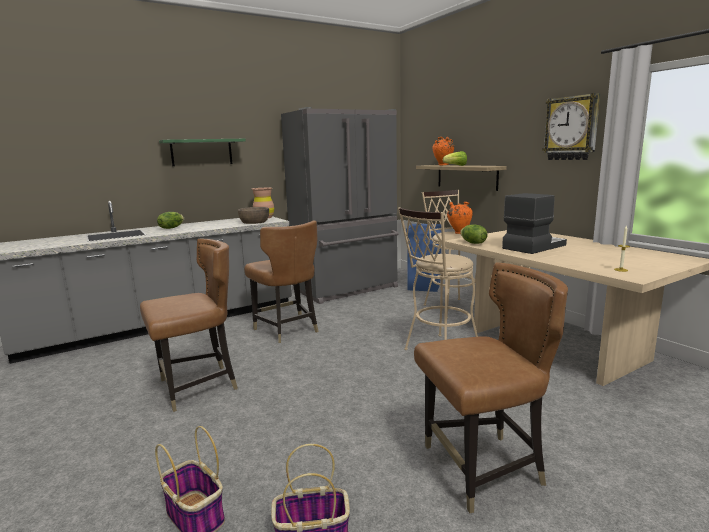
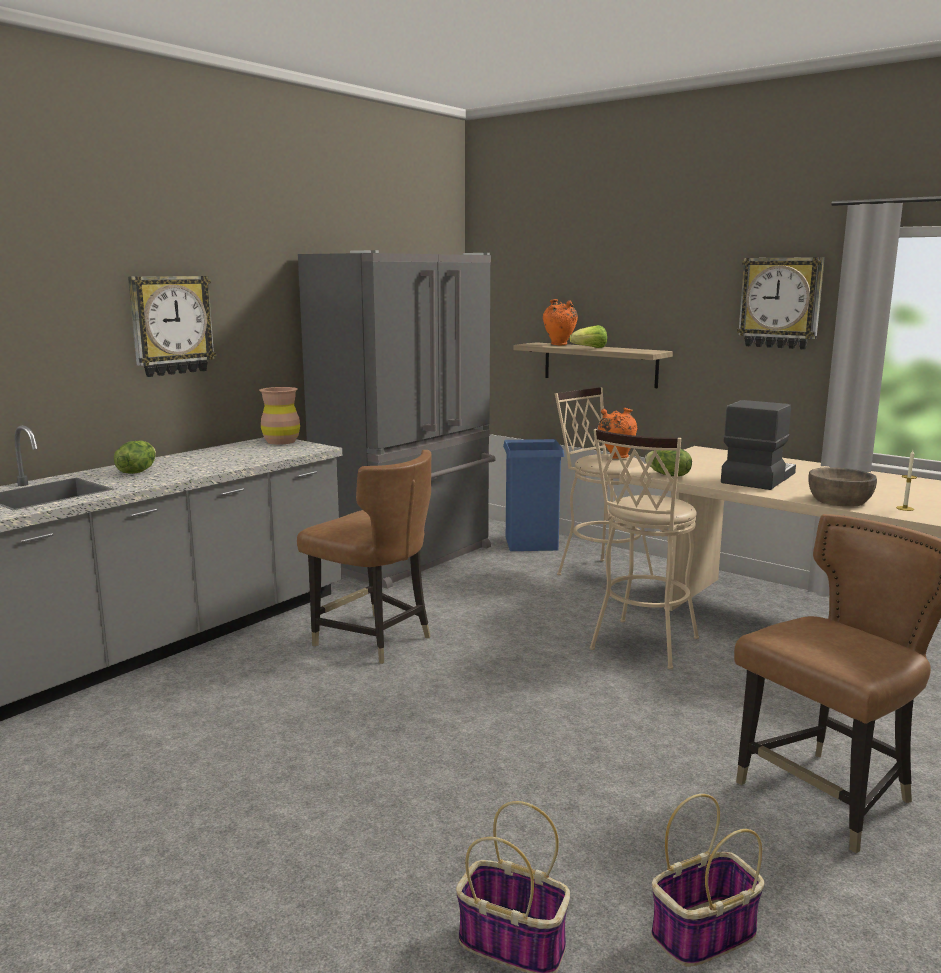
camera: 20 degrees left, 0 degrees up
(198, 386) = (313, 756): brown chair -> none
(201, 152) = (171, 325): green shelf -> wall clock
(254, 222) = (281, 452): brown bowl -> brown bowl (839, 500)

